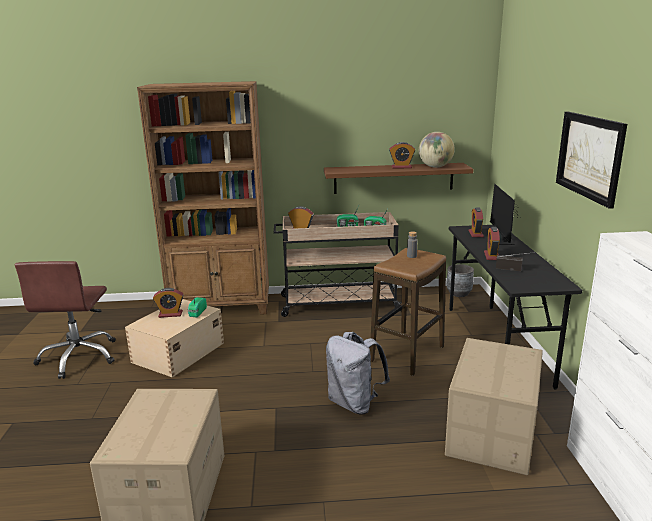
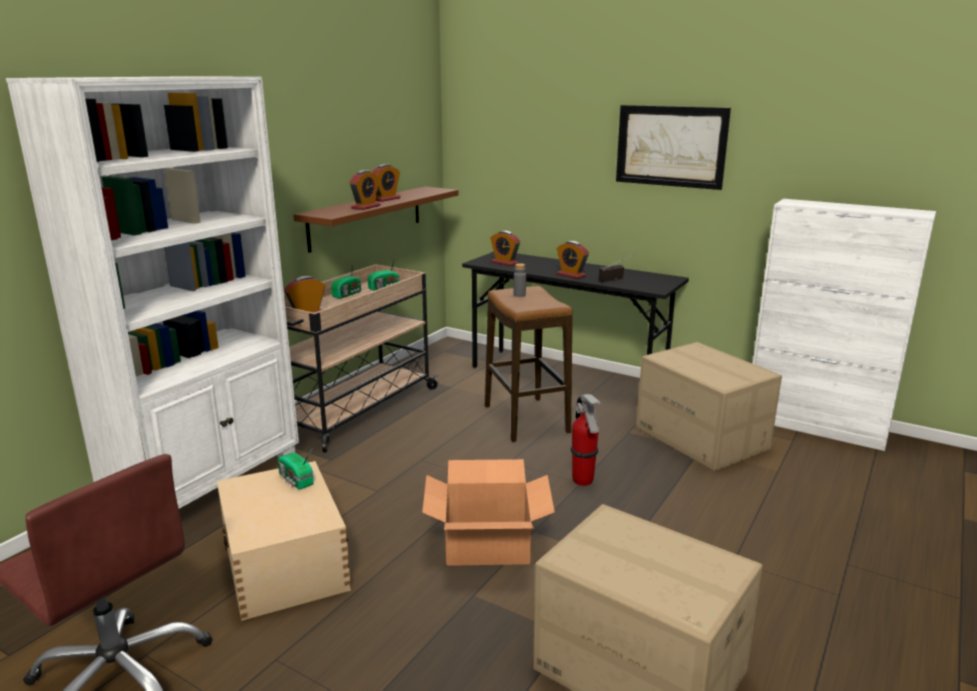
camera: 55 degrees left, 0 degrees up
(170, 314) = (262, 502): alarm clock -> alarm clock (366, 207)
(222, 307) = (208, 485): brown bookcase -> white bookcase
(249, 396) = (487, 542): none -> cardboard box
(354, 403) = (583, 481): grey backpack -> fire extinguisher
(435, 167) = (418, 193): globe -> none
(459, 293) = (448, 350): grey planter -> none
(502, 243) = (545, 263): monitor -> none

